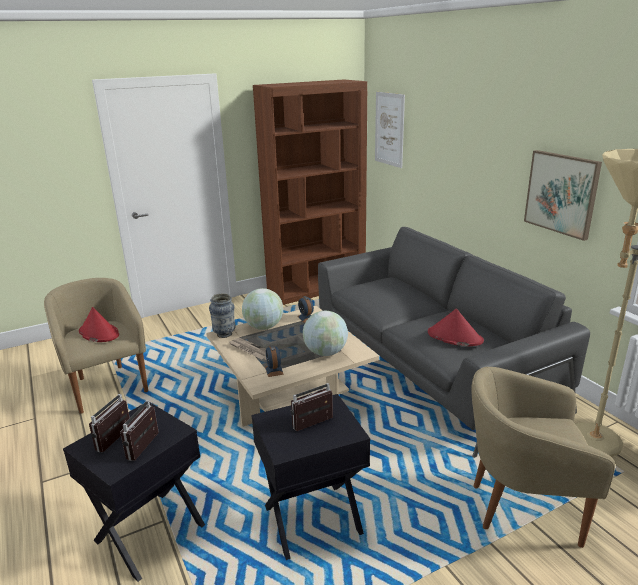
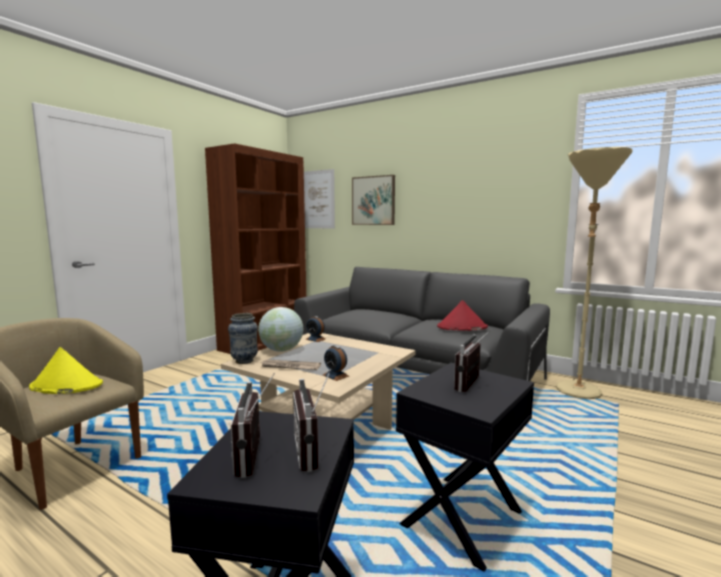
camera: 30 degrees left, 15 degrees down
(98, 333) = (66, 385): red hat -> yellow hat
(325, 353) = (367, 356): globe -> none
(521, 508) = (599, 445): beige armchair -> none
(561, 193) = (496, 215): picture -> picture (373, 200)

